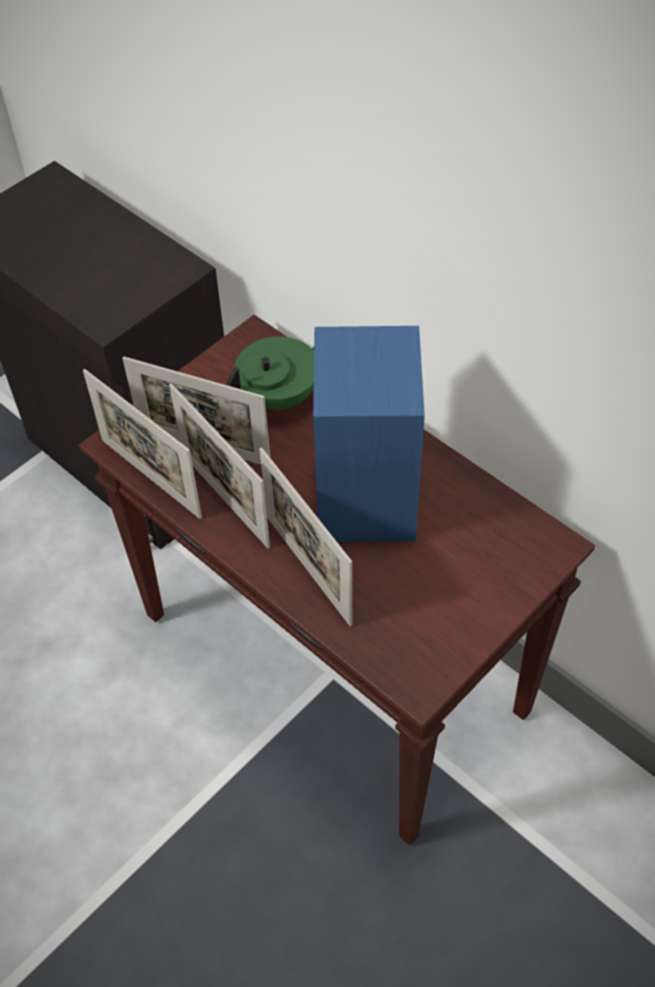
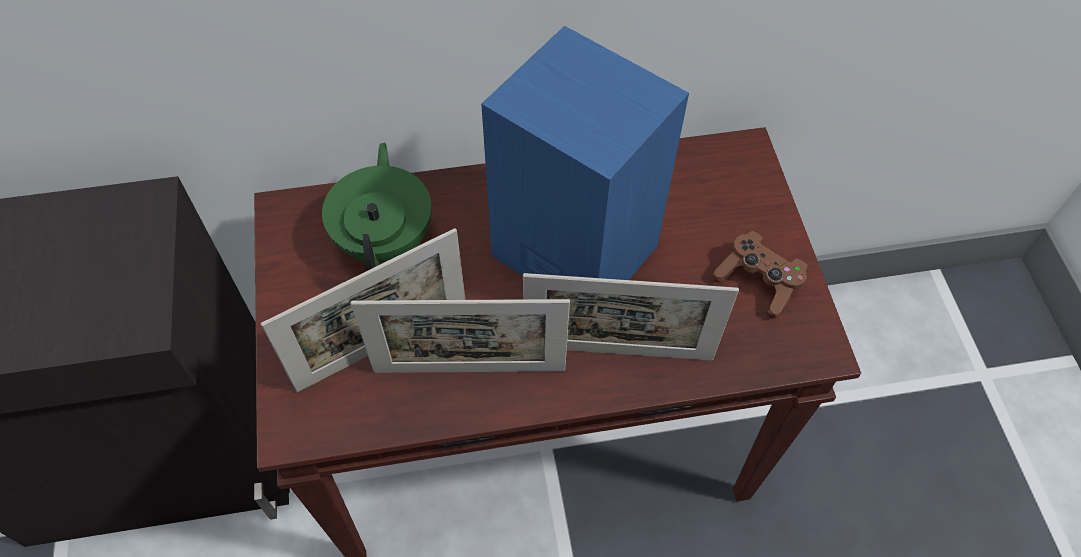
camera: 55 degrees left, 5 degrees up
(150, 478) = (376, 423): picture frame -> none
(442, 618) = (758, 281): none -> brown game controller

